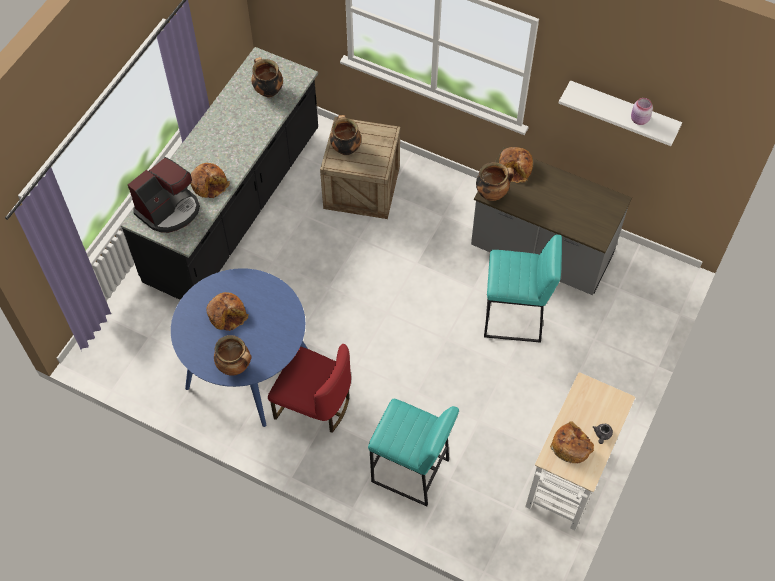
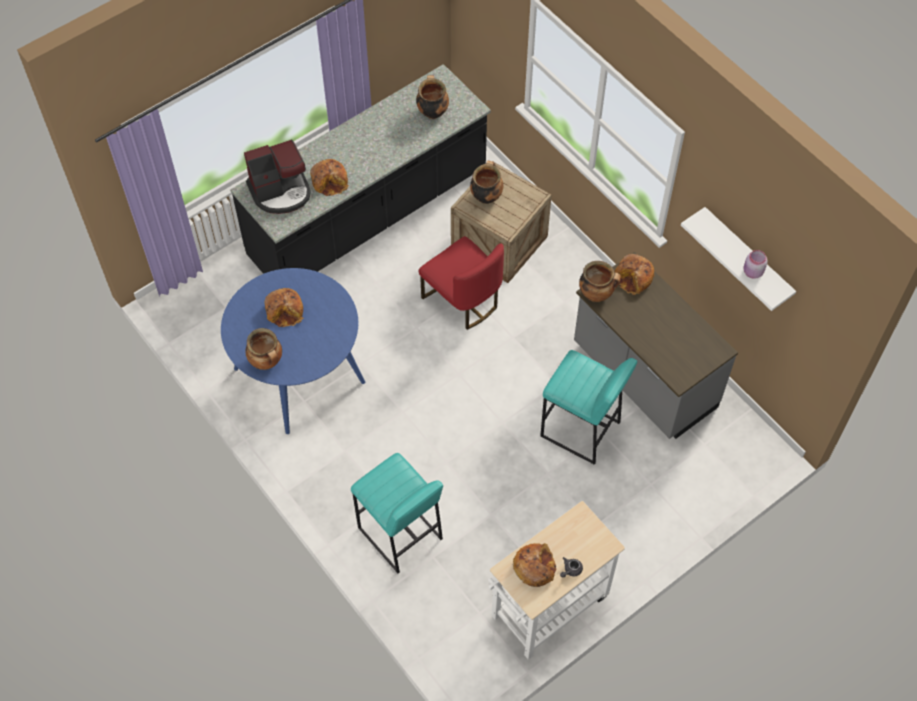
camera: 25 degrees right, 0 degrees up
(314, 405) = (343, 433): red chair -> red chair (462, 300)

